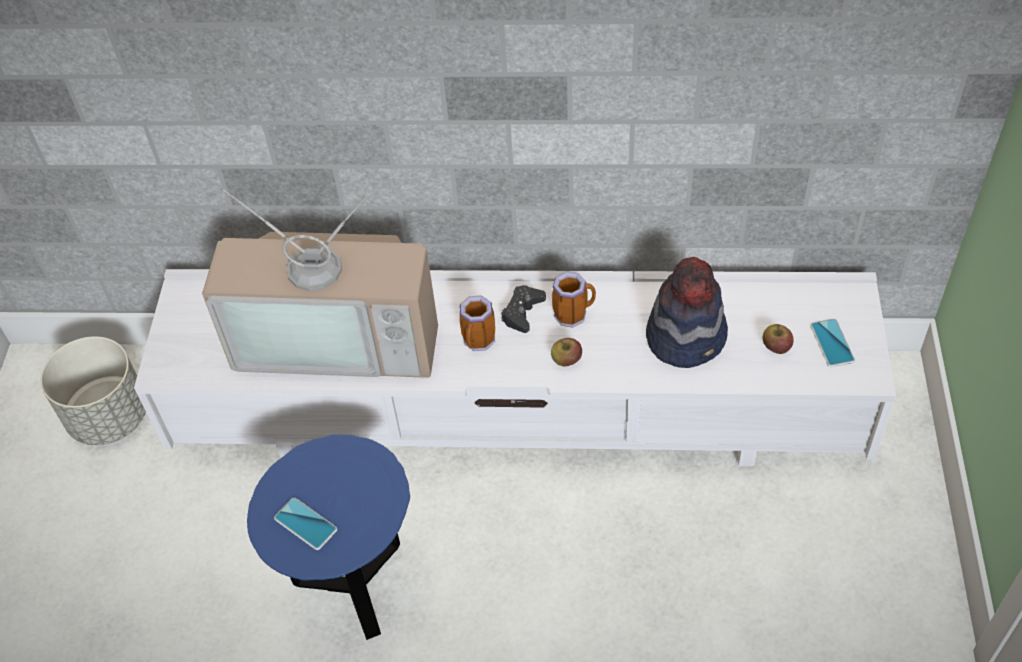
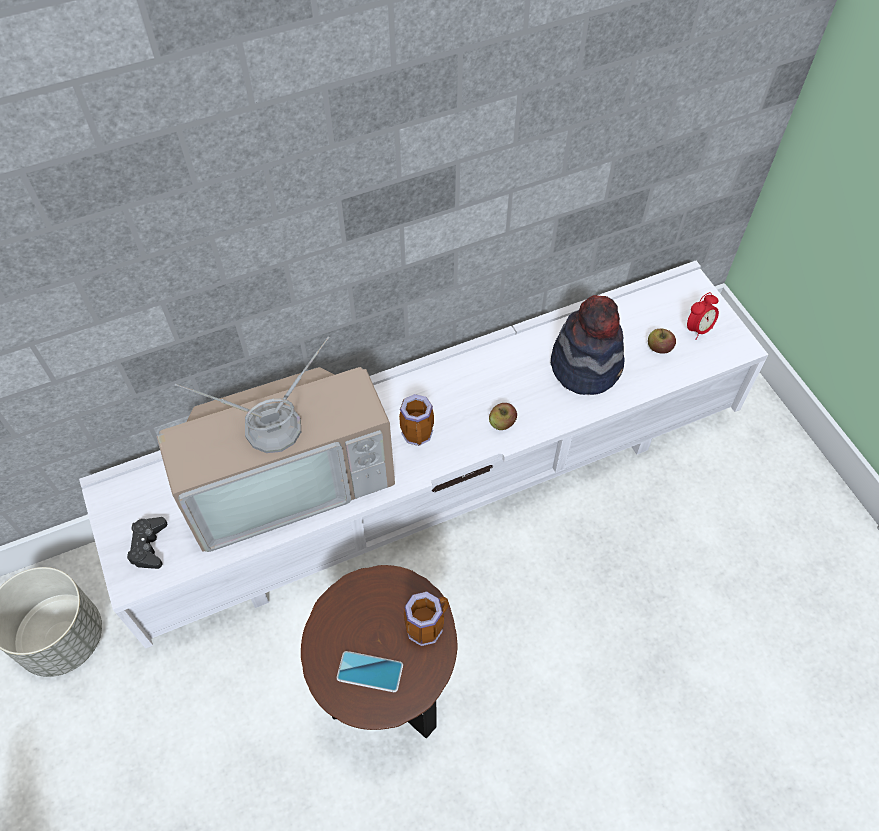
camera: 30 degrees left, 5 degrees up
(355, 586) = (388, 694): blue side table -> brown side table
(522, 312) = (440, 395): black game controller -> black game controller (149, 546)
(573, 314) = (483, 380): mug -> mug (426, 625)
(832, 343) = (698, 329): phone -> alarm clock

